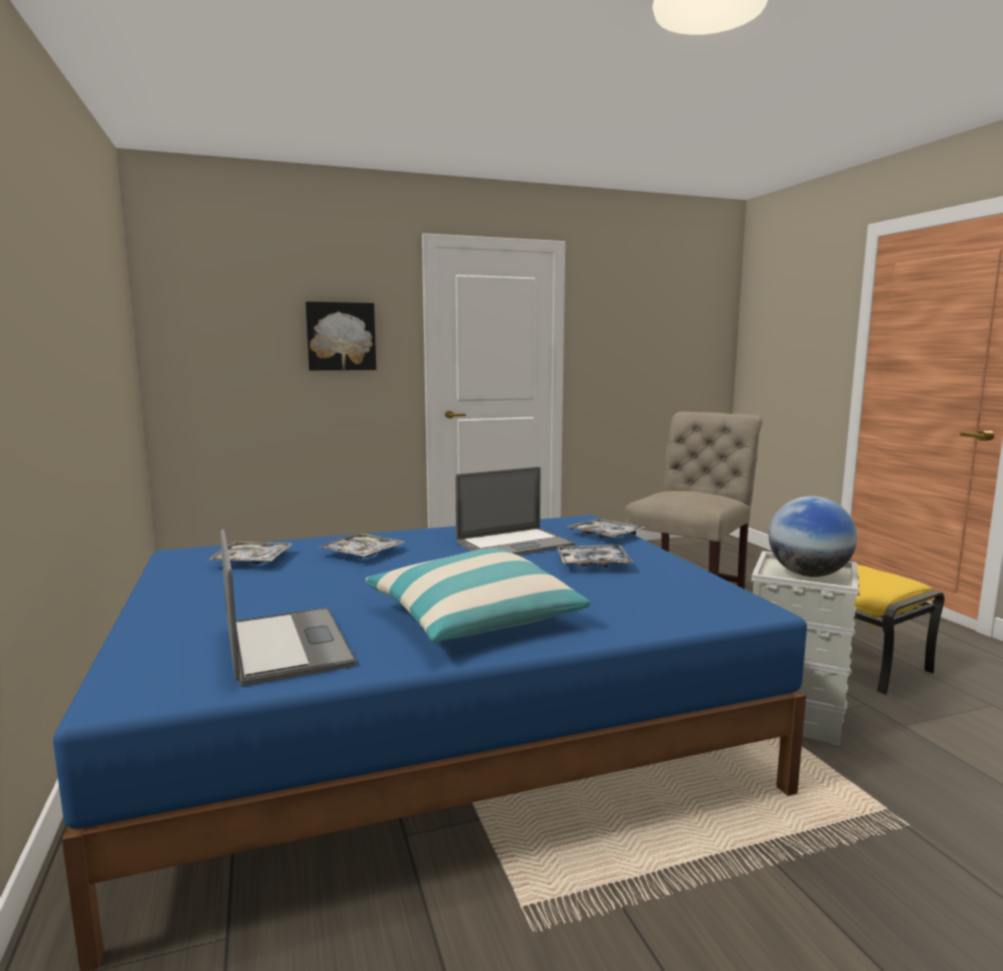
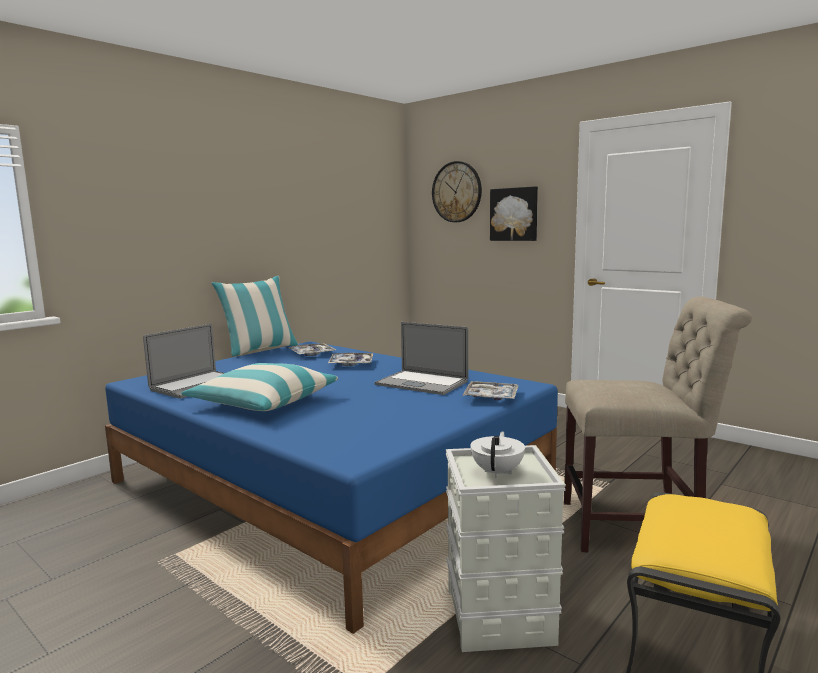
camera: 60 degrees right, 0 degrees up
(133, 581) = (260, 350): none -> pillow
(241, 301) = (457, 192): none -> wall clock
(593, 563) = (406, 405): tray -> none
(808, 574) = (498, 472): globe -> white teapot

